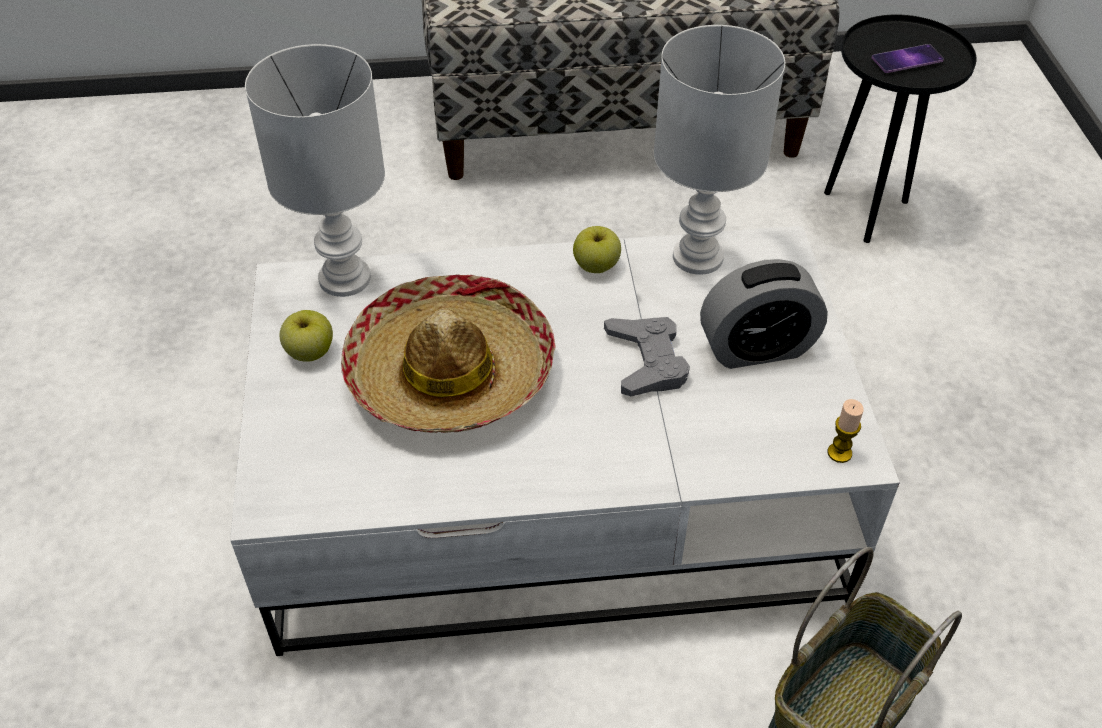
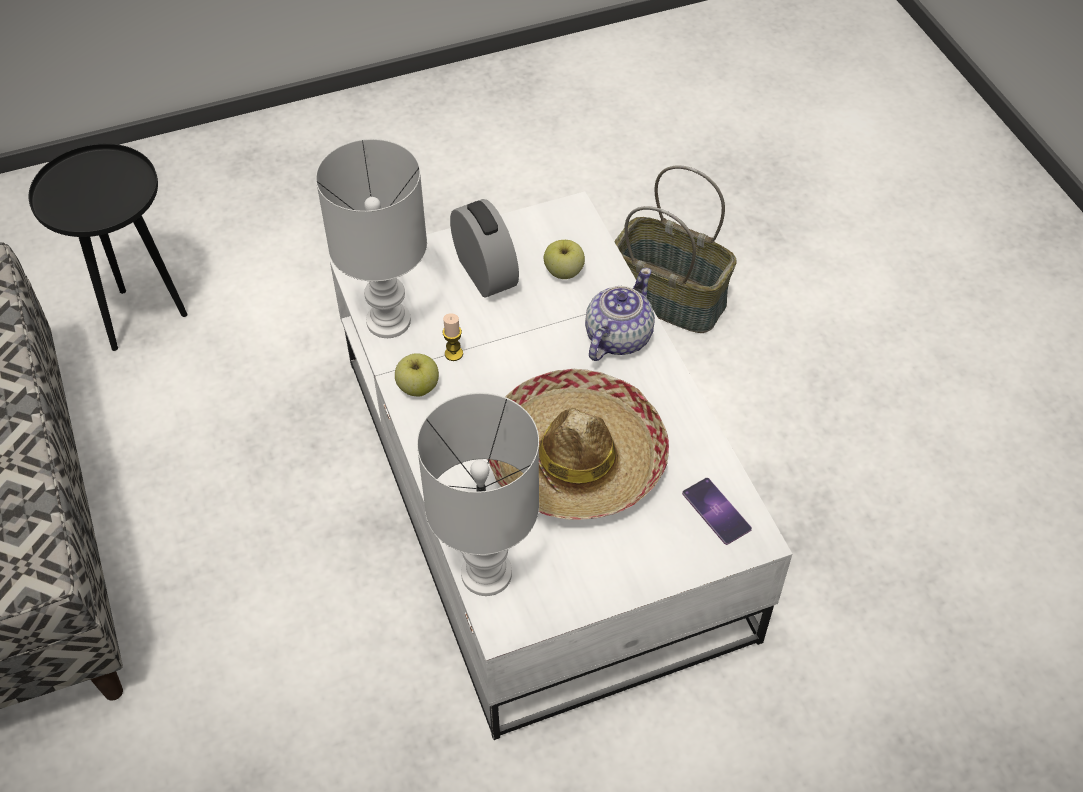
camera: 105 degrees left, 5 degrees up
(309, 352) = (586, 569): apple -> apple (563, 272)
(616, 452) = (617, 337): none -> teapot
(646, 361) = (520, 335): grey game controller -> none
(839, 453) = (572, 220): candle -> candle (453, 354)
(907, 59) = (105, 188): phone -> phone (716, 511)

